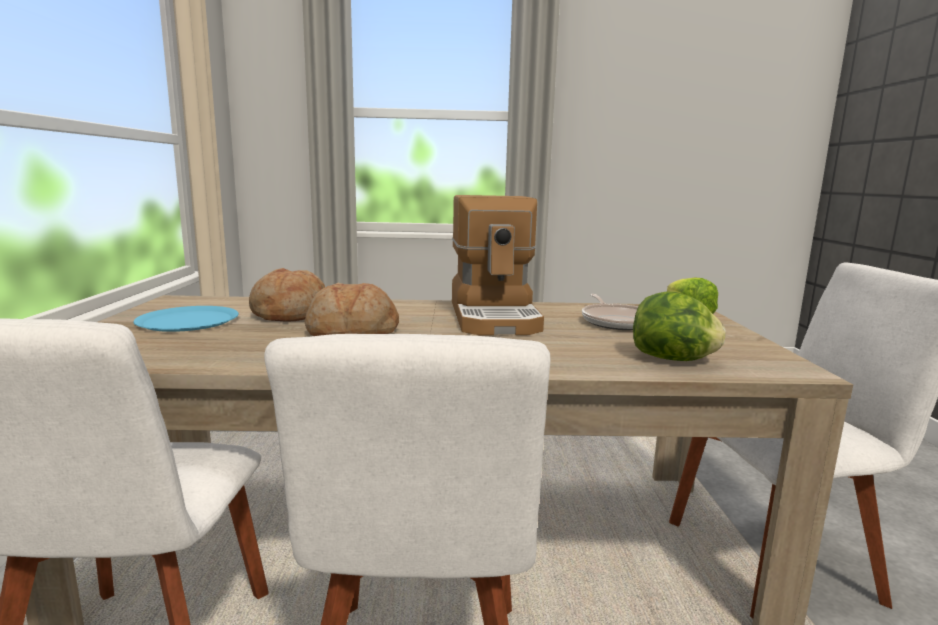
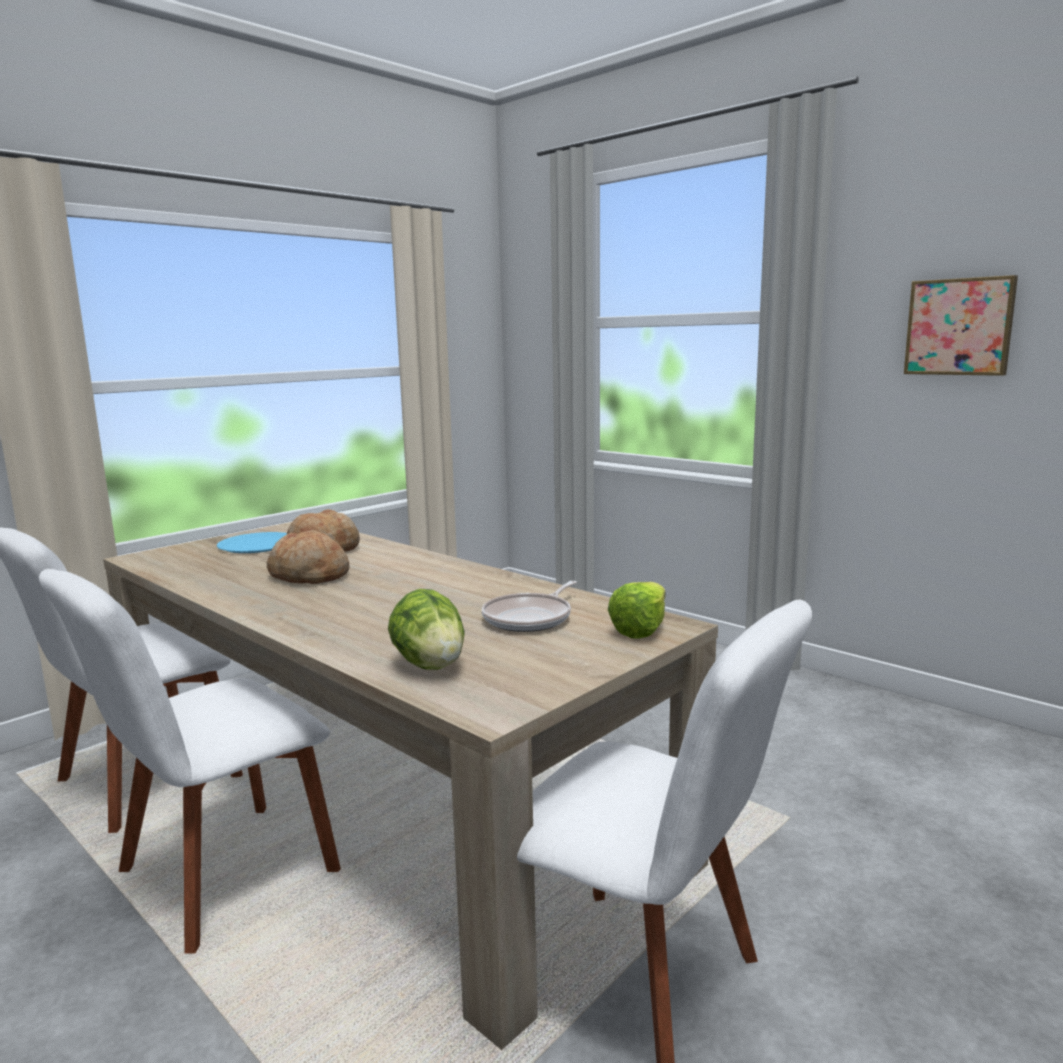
camera: 45 degrees right, 0 degrees up
(495, 316) = (446, 586): coffee machine -> none
(628, 129) = (959, 327): none -> picture

